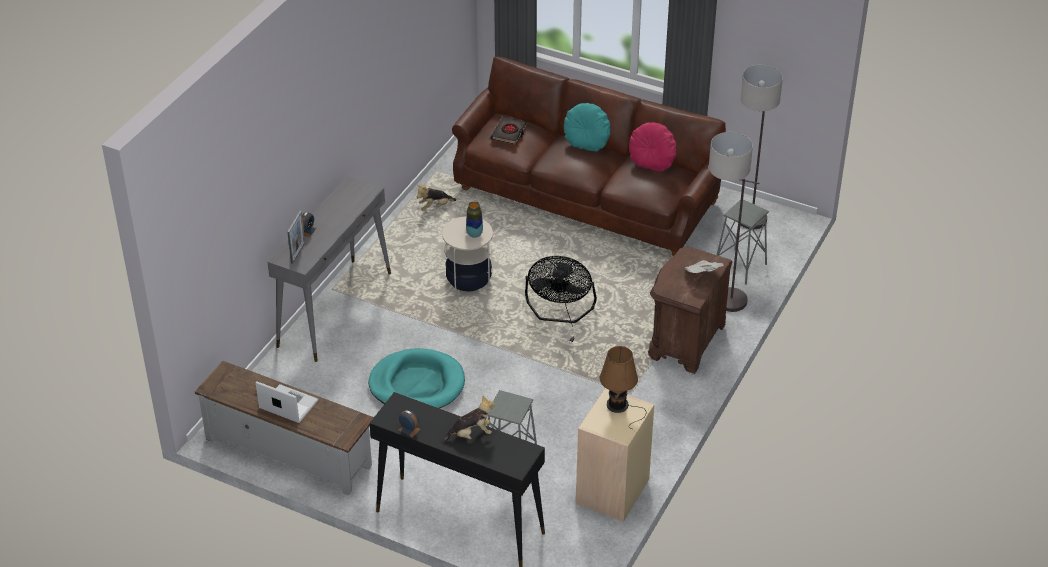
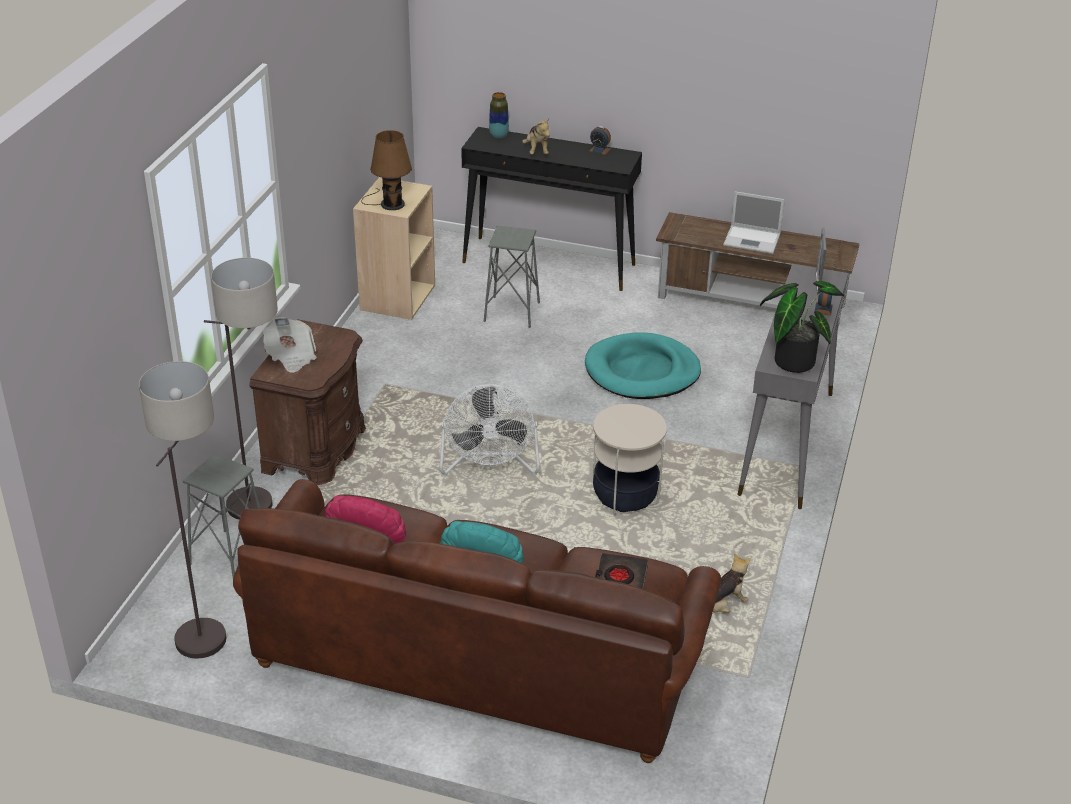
camera: 170 degrees right, 5 degrees down
(353, 193) = (793, 358): none -> potted plant
(471, 434) = (537, 151): plush toy -> plush toy turned 75 degrees counterclockwise
(474, 234) = (618, 423): vase -> vase (498, 136)
(561, 315) = (486, 464): black fan -> white fan

